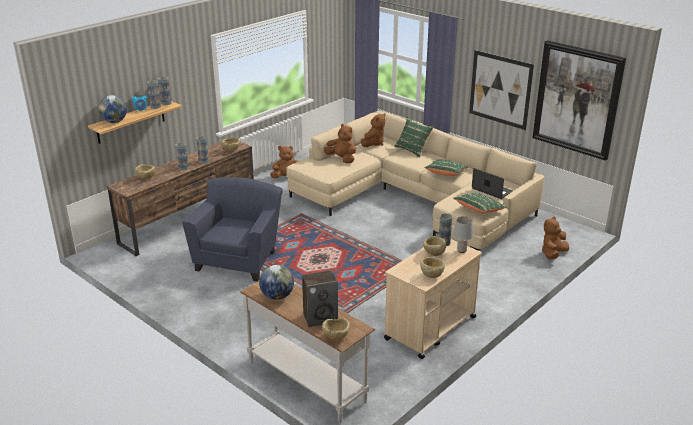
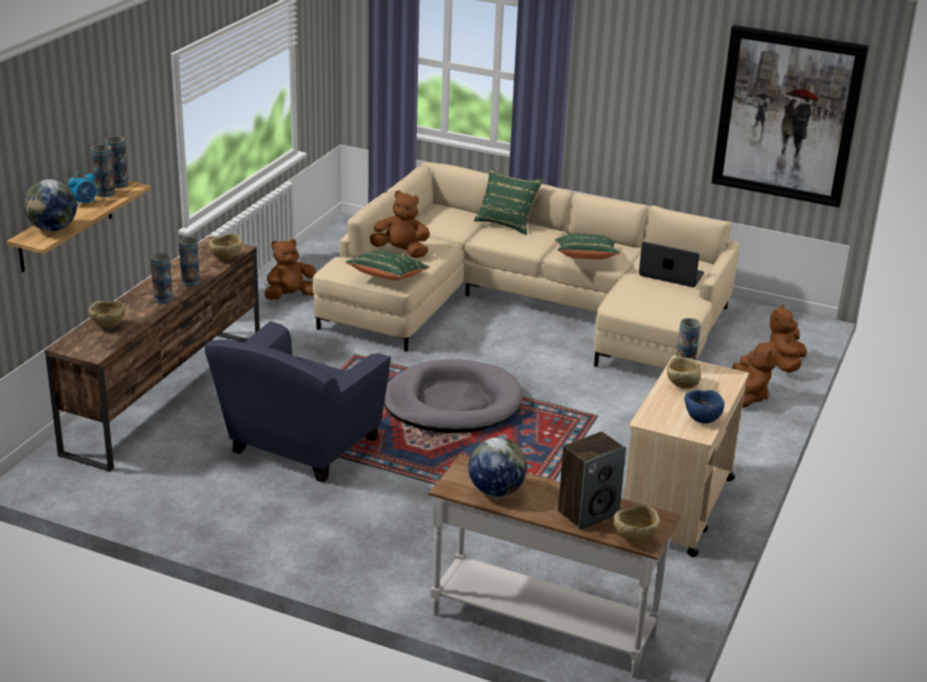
camera: 20 degrees left, 0 degrees up
(239, 259) = (299, 448): blue armchair -> blue armchair turned 150 degrees counterclockwise
(337, 247) = (452, 403): none -> grey dog bed
(373, 143) = (436, 219): brown plush toy -> brown plush toy (747, 397)
(431, 275) = (701, 419): beige bowl -> blue bowl
(462, 251) = (719, 374): grey table lamp -> none
(478, 210) = (672, 309): green pillow -> green pillow (387, 277)
(500, 89) = (650, 109): picture -> none

